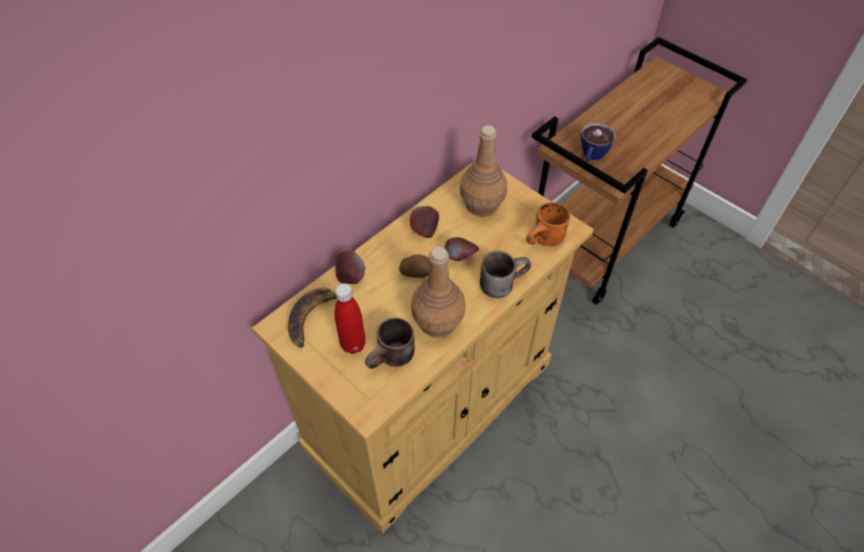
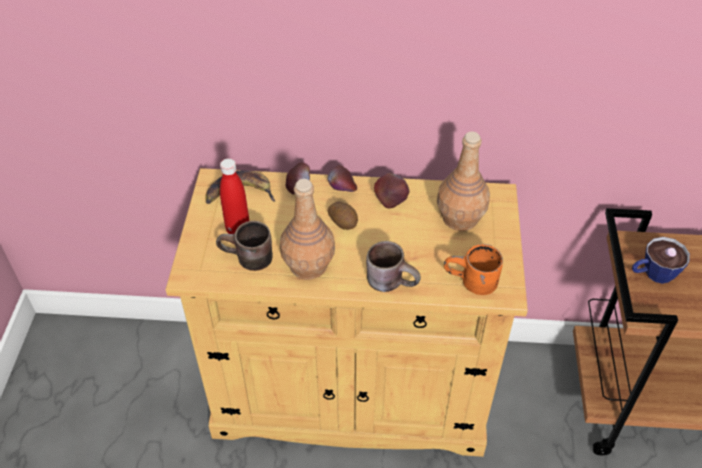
camera: 50 degrees right, 5 degrees down
(460, 258) = (387, 239): apple -> apple (342, 191)

